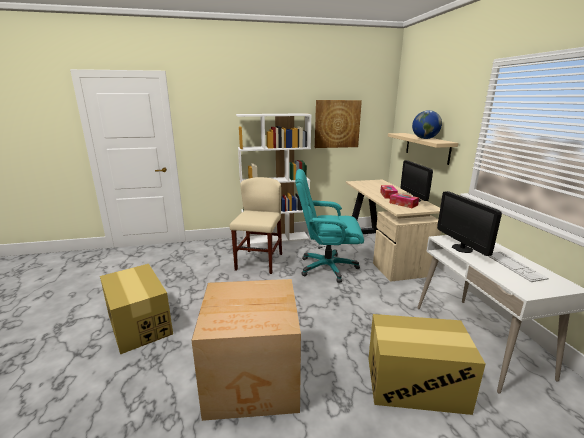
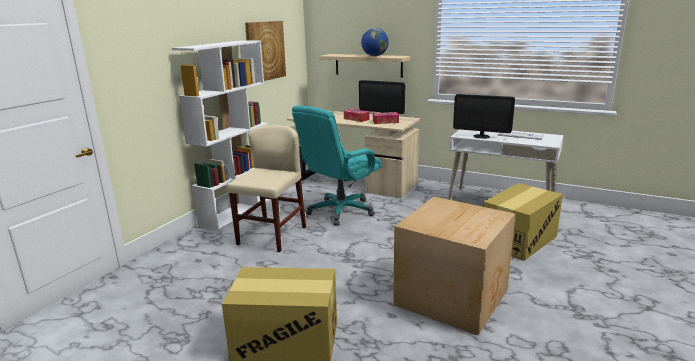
camera: 50 degrees left, 0 degrees up
(259, 261) = (272, 235): beige chair -> beige chair turned 60 degrees clockwise

